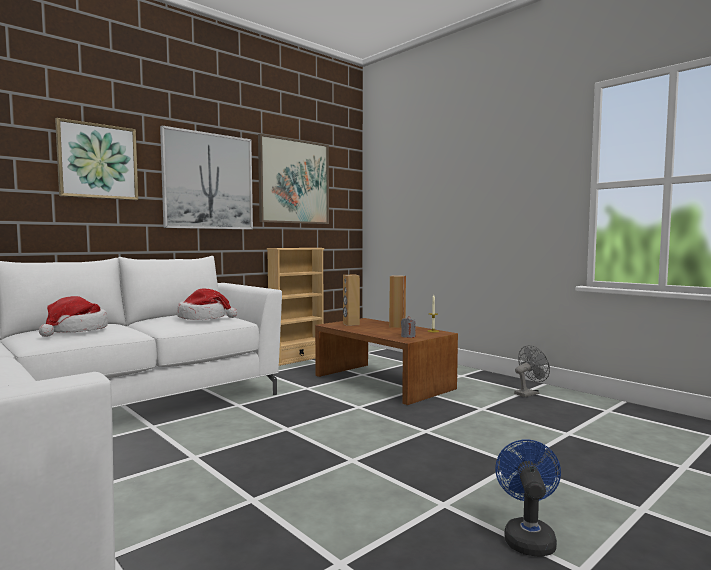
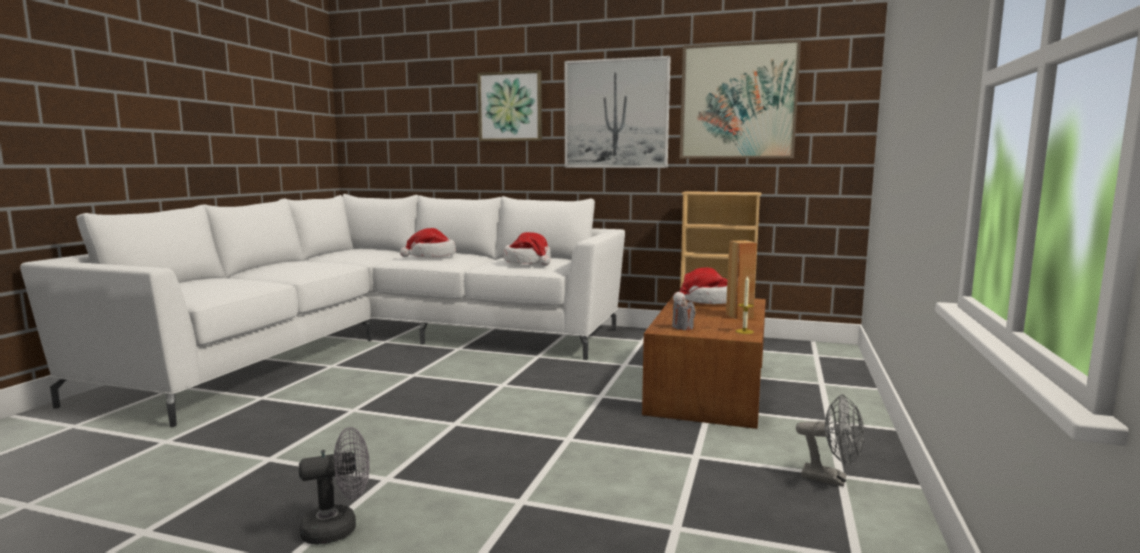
camera: 60 degrees right, 5 degrees up
(351, 324) = (707, 301): brown speaker -> hat
(527, 537) = (339, 528): blue fan -> grey fan

